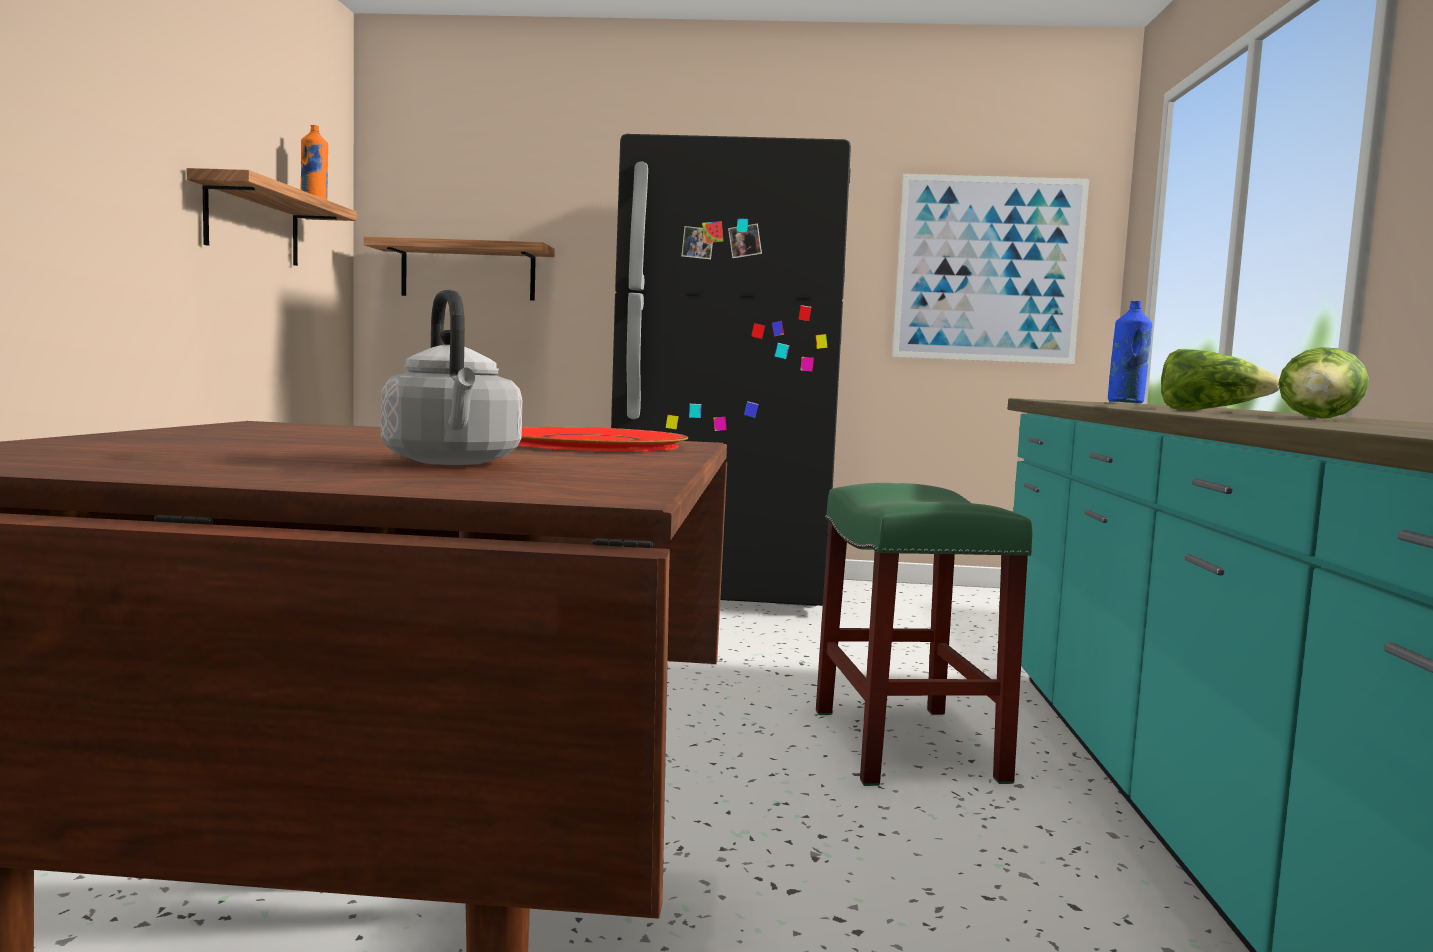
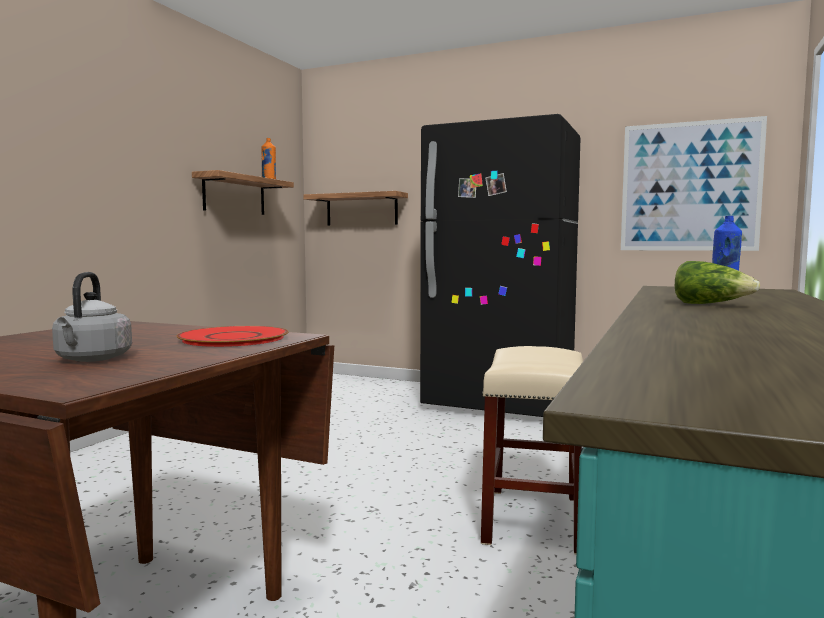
camera: 20 degrees right, 0 degrees up
(908, 745) = (534, 520): green stool -> beige stool
(1320, 418) = (738, 318): lettuce -> none

